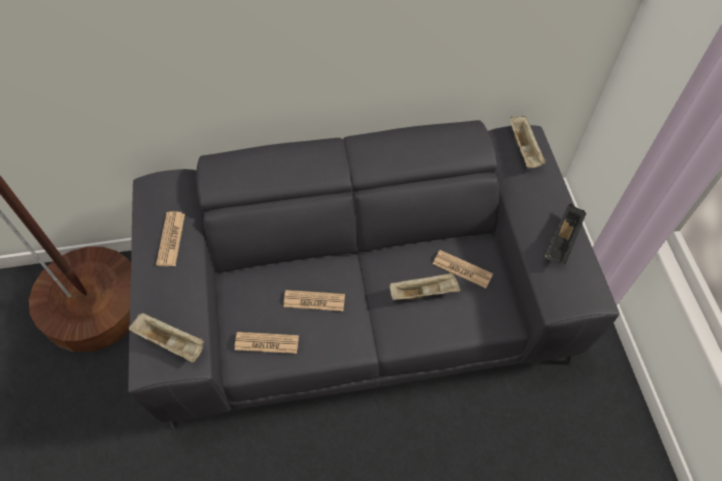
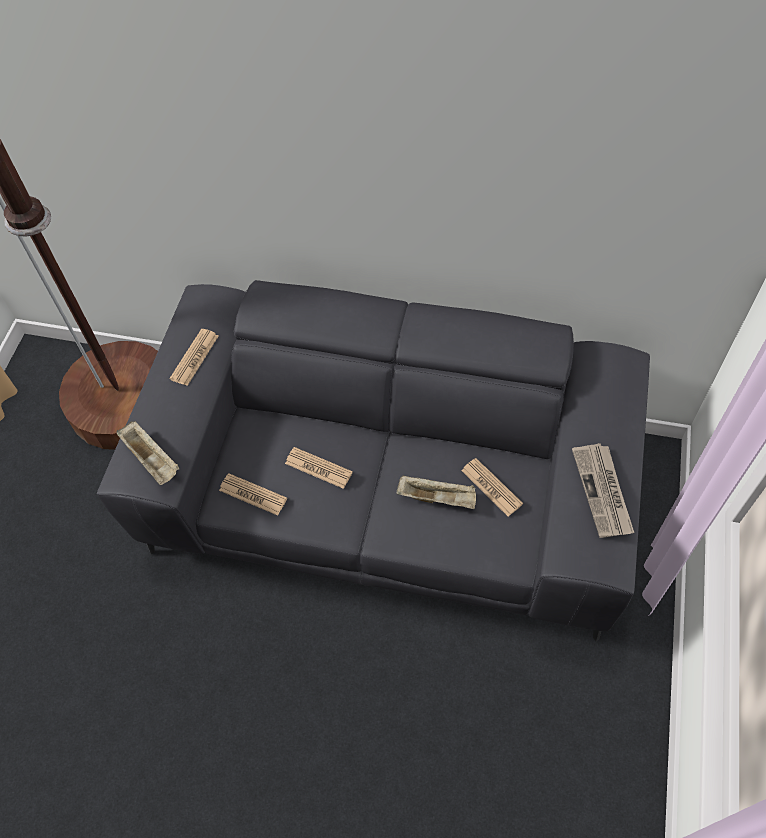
camera: 25 degrees right, 0 degrees up
(524, 149) = (612, 374): beige tray -> none
(562, 242) = (603, 491): black tray -> newspaper

